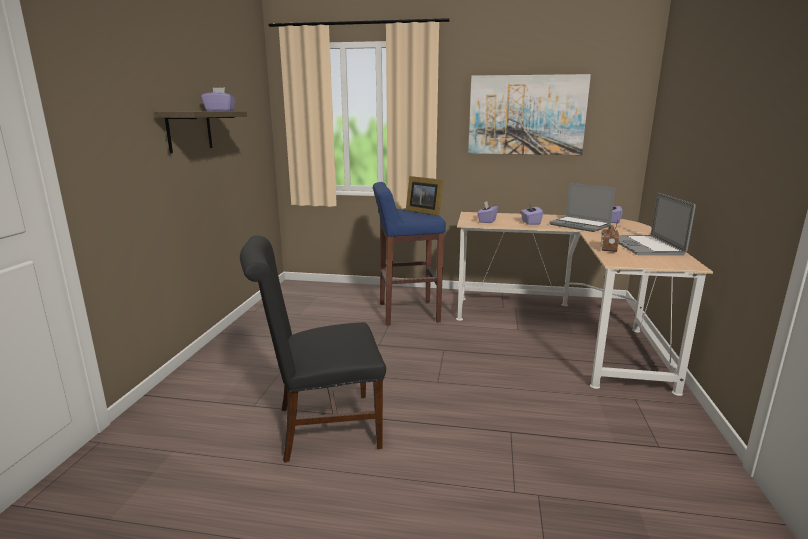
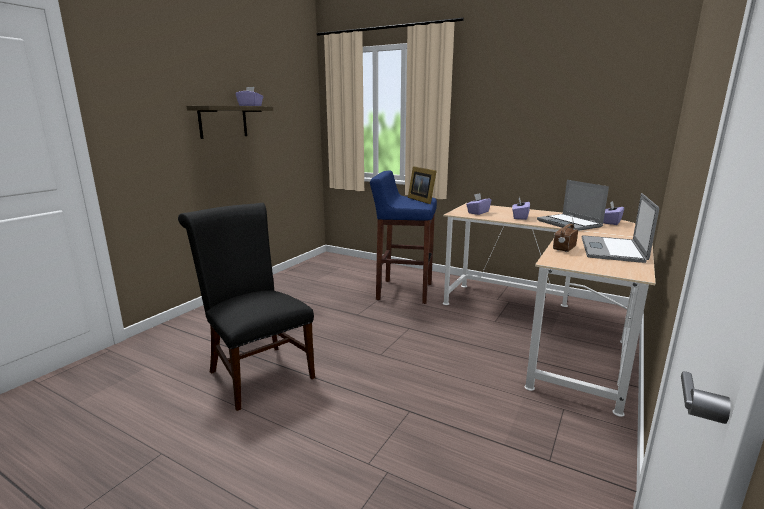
camera: 20 degrees right, 0 degrees up
(320, 427) = (257, 372): black chair -> black chair turned 45 degrees clockwise
(526, 115) = (538, 110): picture -> none

